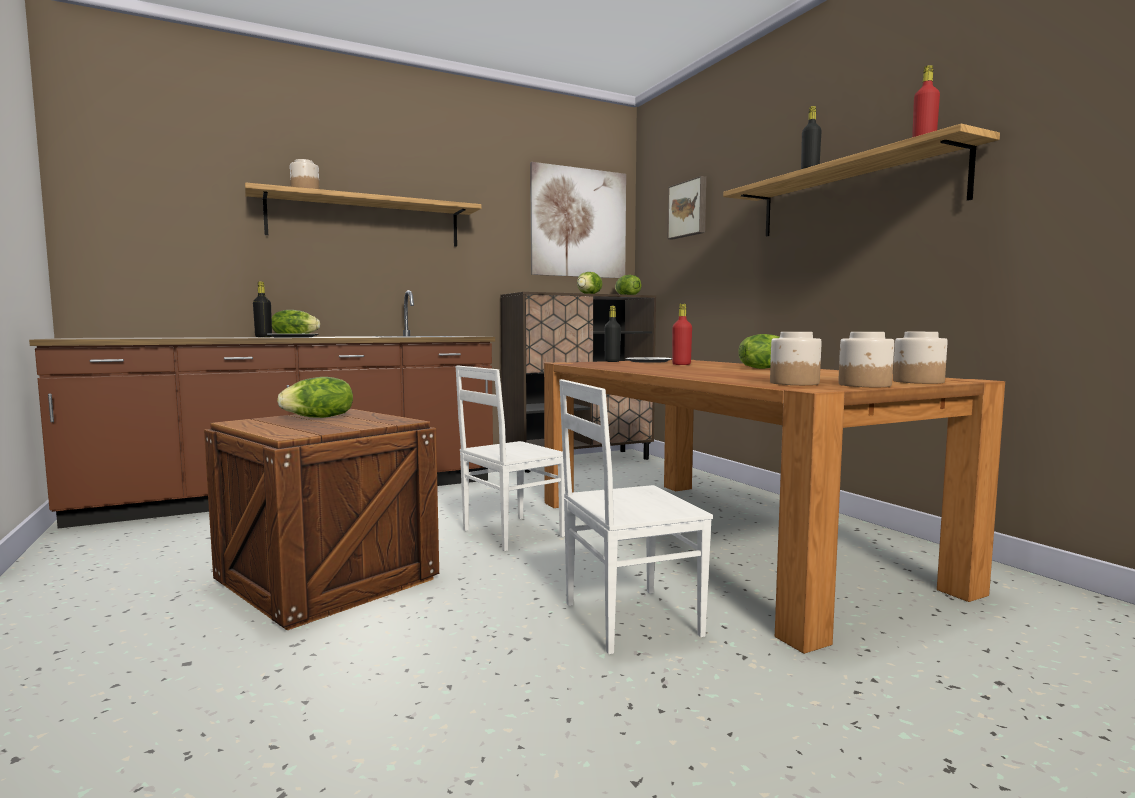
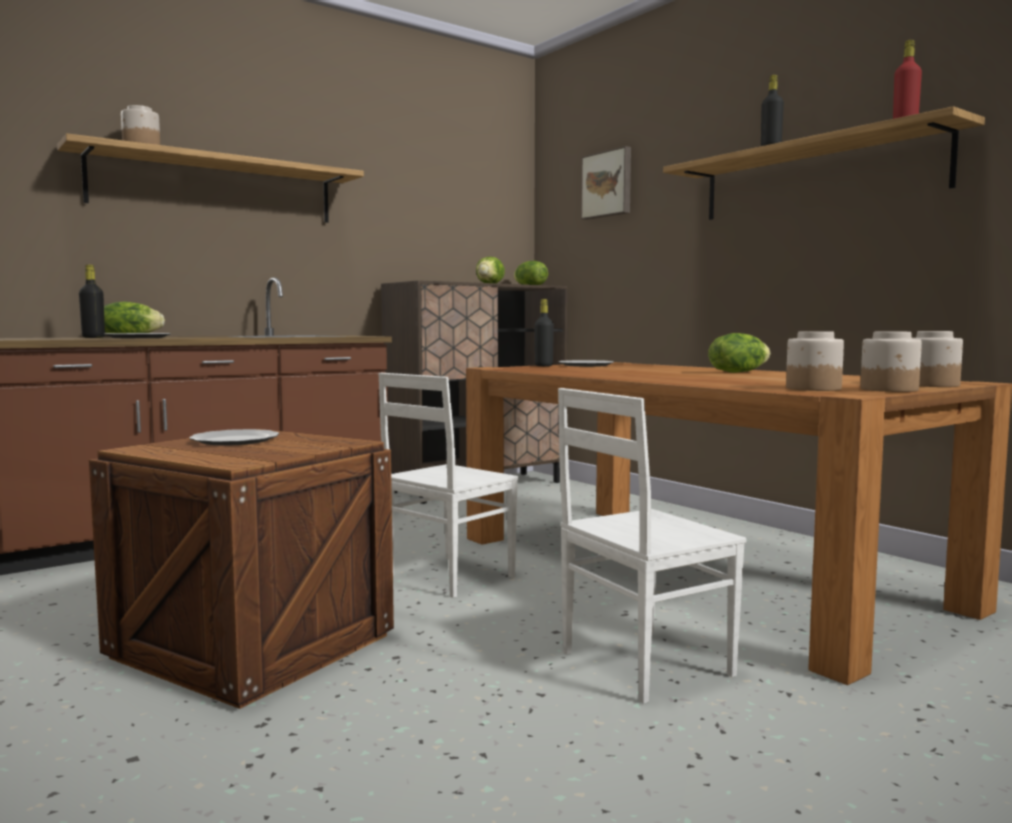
camera: 10 degrees left, 0 degrees up
(320, 417) = (236, 441): lettuce -> plate
(578, 223) = (471, 196): picture -> none
(681, 364) = (633, 368): red bottle -> none

